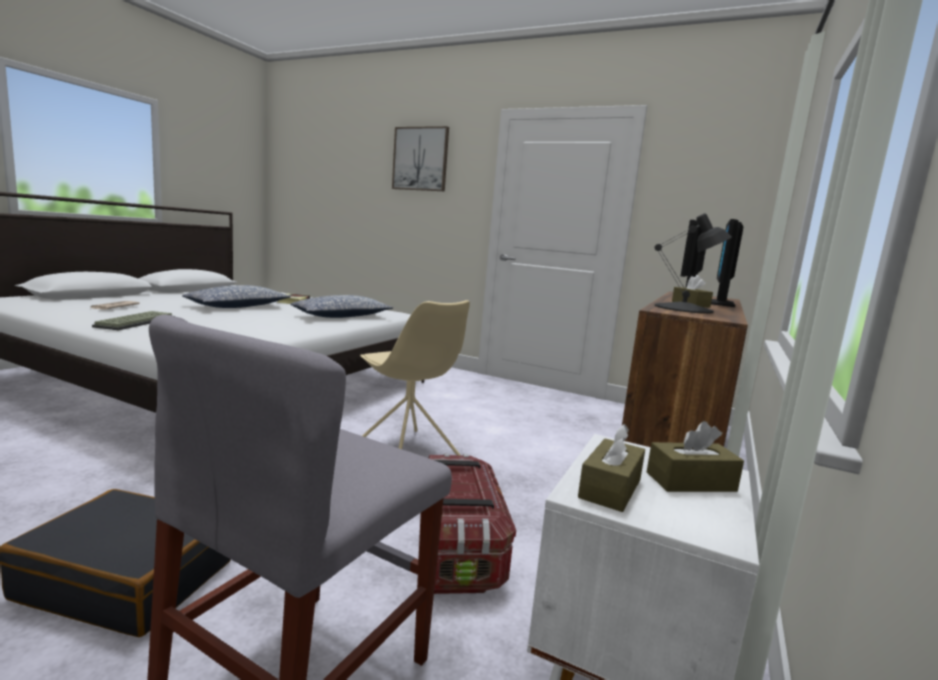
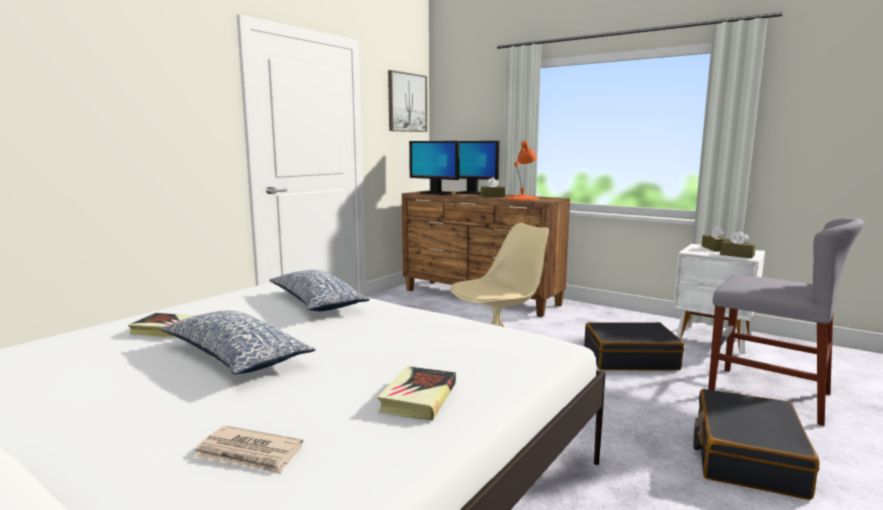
camera: 80 degrees left, 0 degrees up
(135, 322) = (418, 398): keyboard -> book
(420, 159) = (130, 64): picture -> picture (407, 102)
(460, 547) = (630, 358): storage box -> black suitcase
(684, 309) = (522, 198): black table lamp -> orange table lamp

